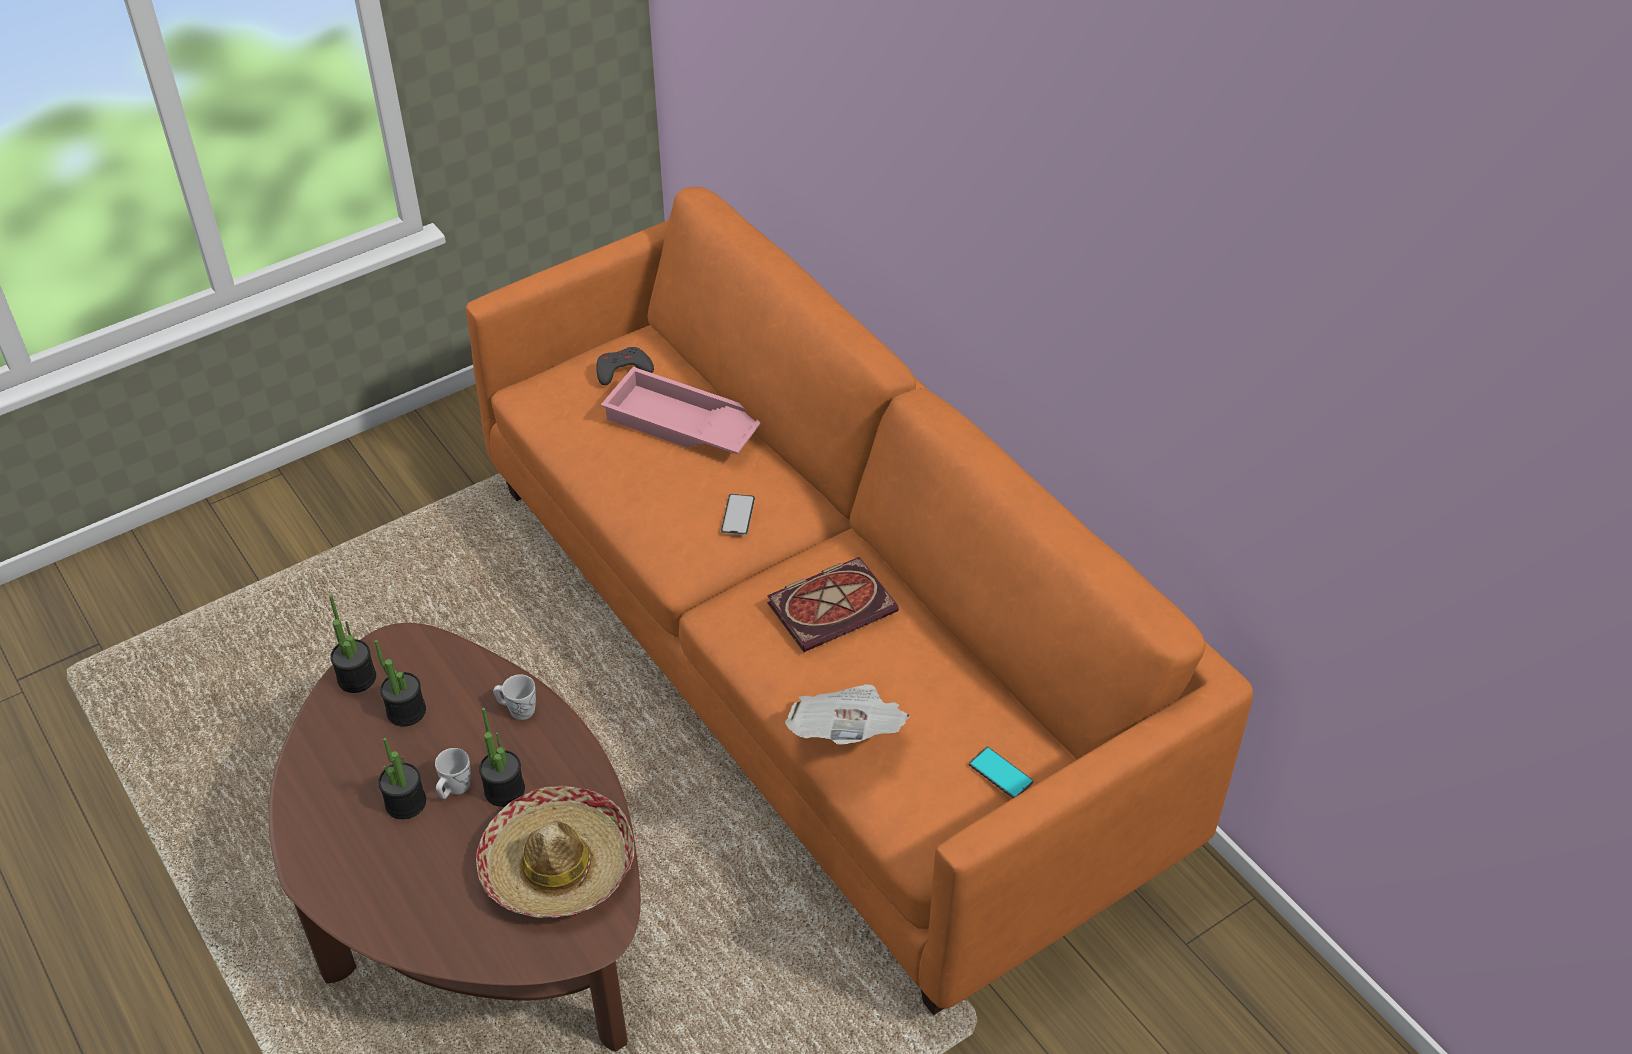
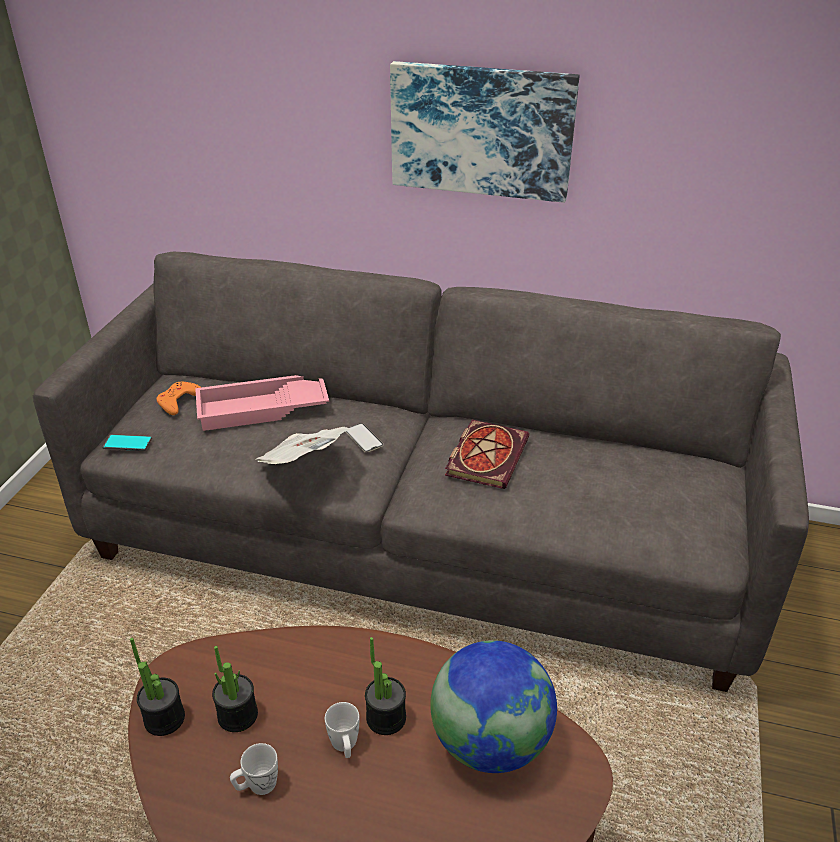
camera: 40 degrees left, 10 degrees down
(405, 803) = (316, 785): potted plant -> none
(517, 710) = (329, 655): white mug -> white mug (257, 785)
(558, 865) = (490, 742): hat -> globe
(622, 370) = (178, 401): grey game controller -> orange game controller
(817, 658) = (421, 538): orange sofa -> grey sofa
(847, 734) = (590, 518): newspaper -> newspaper (304, 464)
(999, 224) = (481, 130): none -> picture
(1000, 773) = (696, 487): phone -> phone (127, 443)

